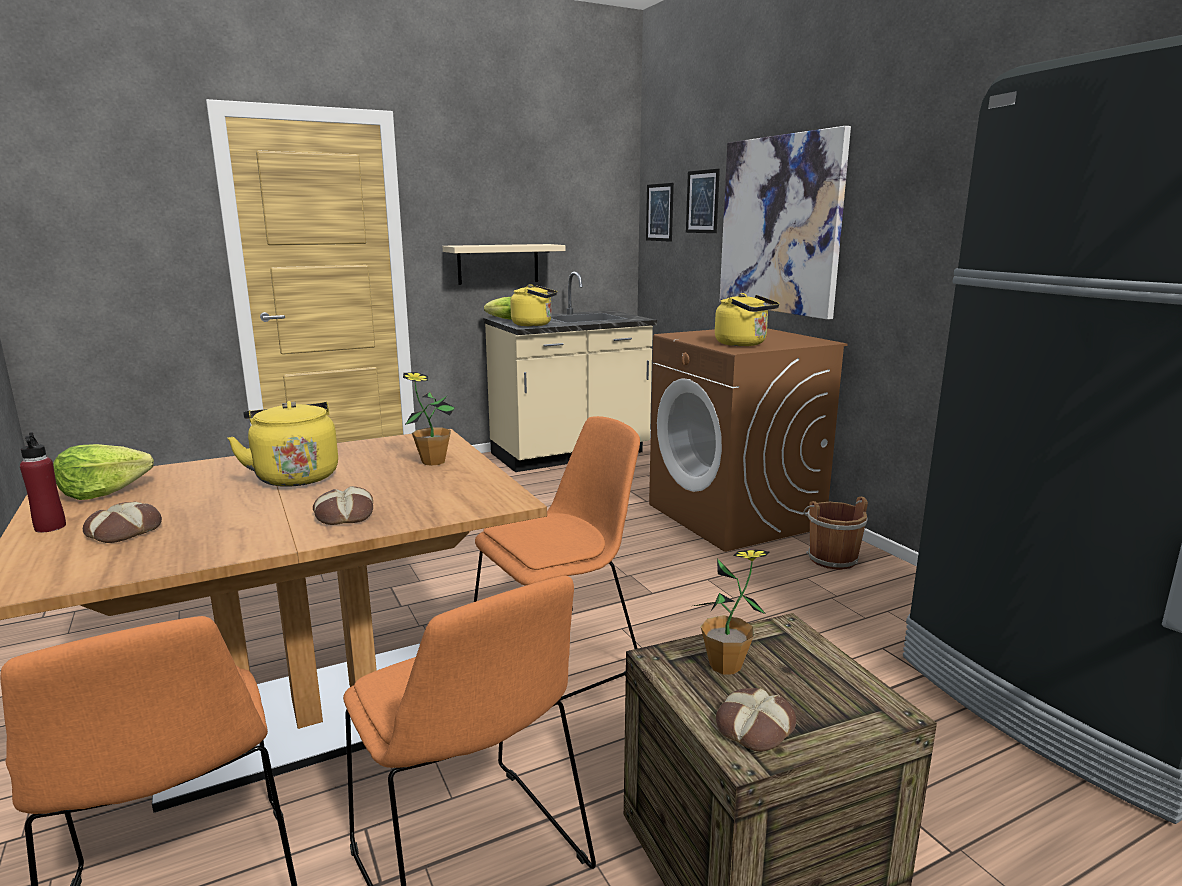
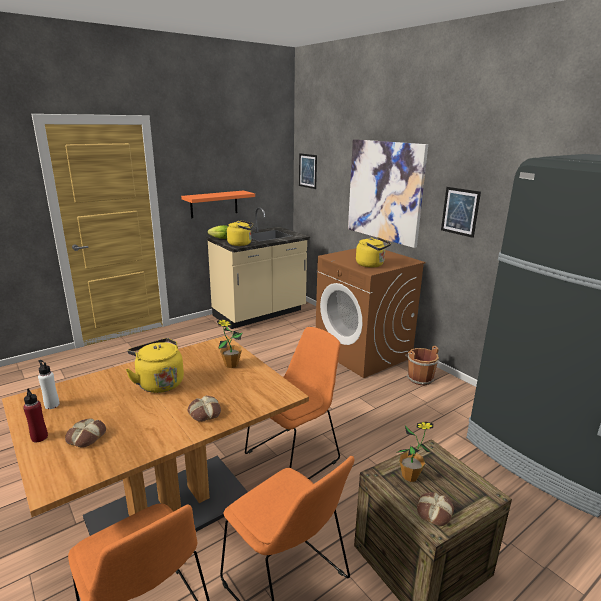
camera: 10 degrees left, 5 degrees up
(103, 492) = (52, 405): lettuce -> white bottle
(498, 264) = (214, 204): beige shelf -> orange shelf
(702, 201) = (336, 169): picture -> picture (460, 211)

